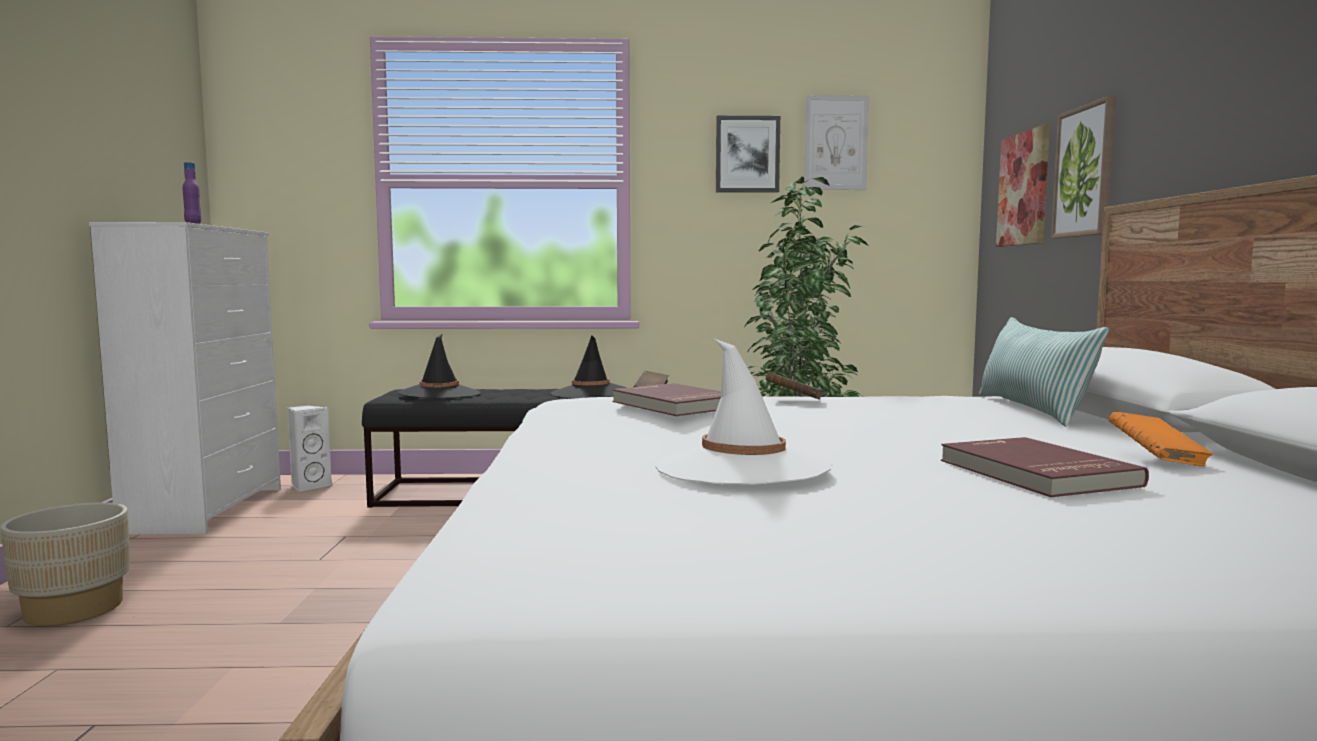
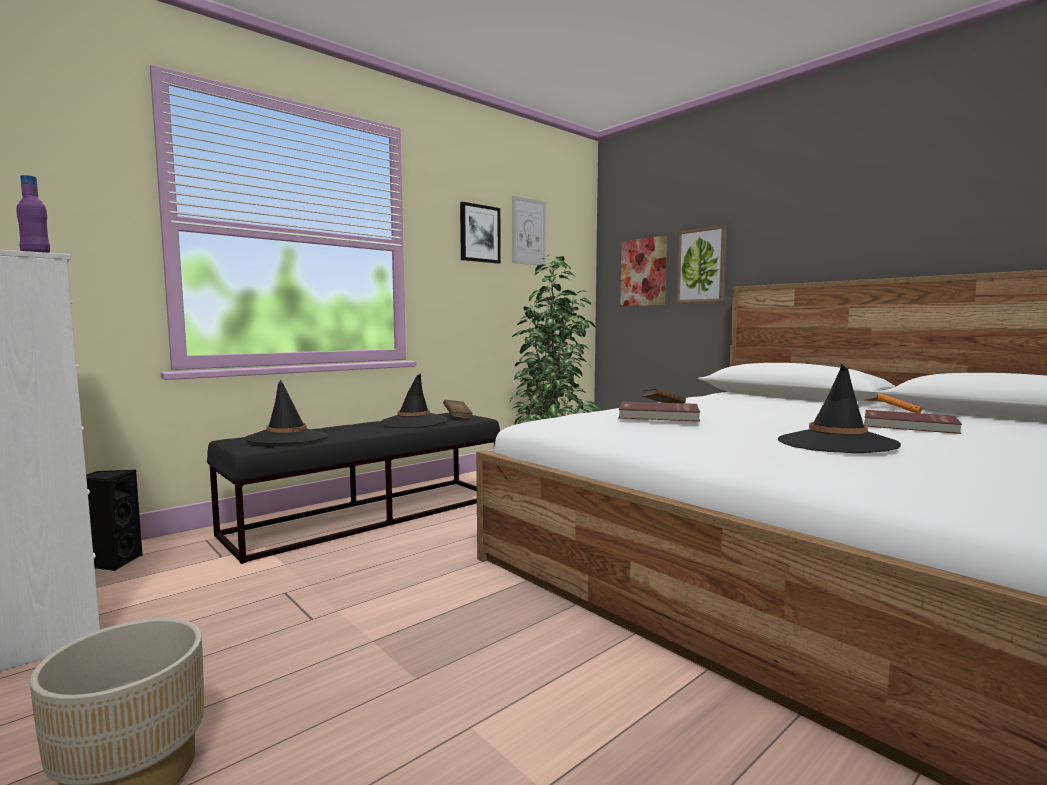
camera: 40 degrees left, 0 degrees up
(309, 486) = (113, 562): white speaker -> black speaker
(742, 468) = (836, 443): white hat -> black hat
(1032, 409) = (763, 399): pillow -> none

